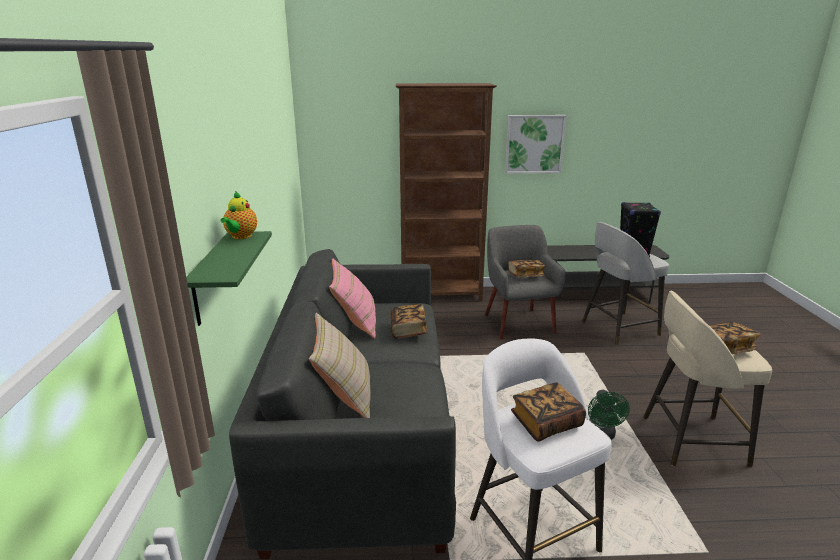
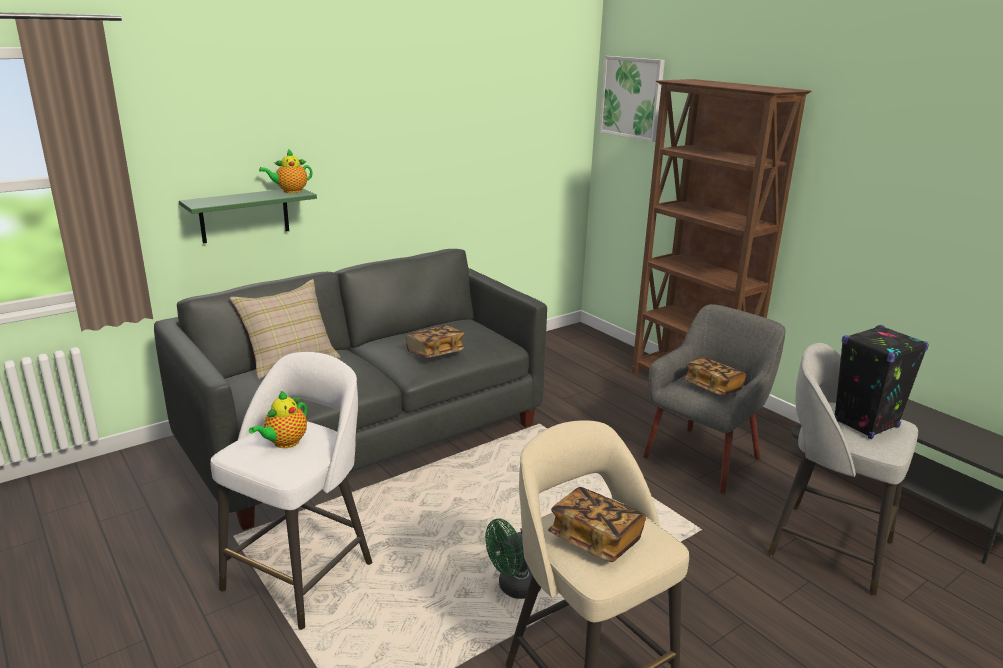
camera: 55 degrees right, 0 degrees up
(355, 323) = (422, 329): pink pillow -> none
(534, 144) = (870, 201): picture -> picture (632, 98)
(546, 423) = (284, 443): book -> teapot

